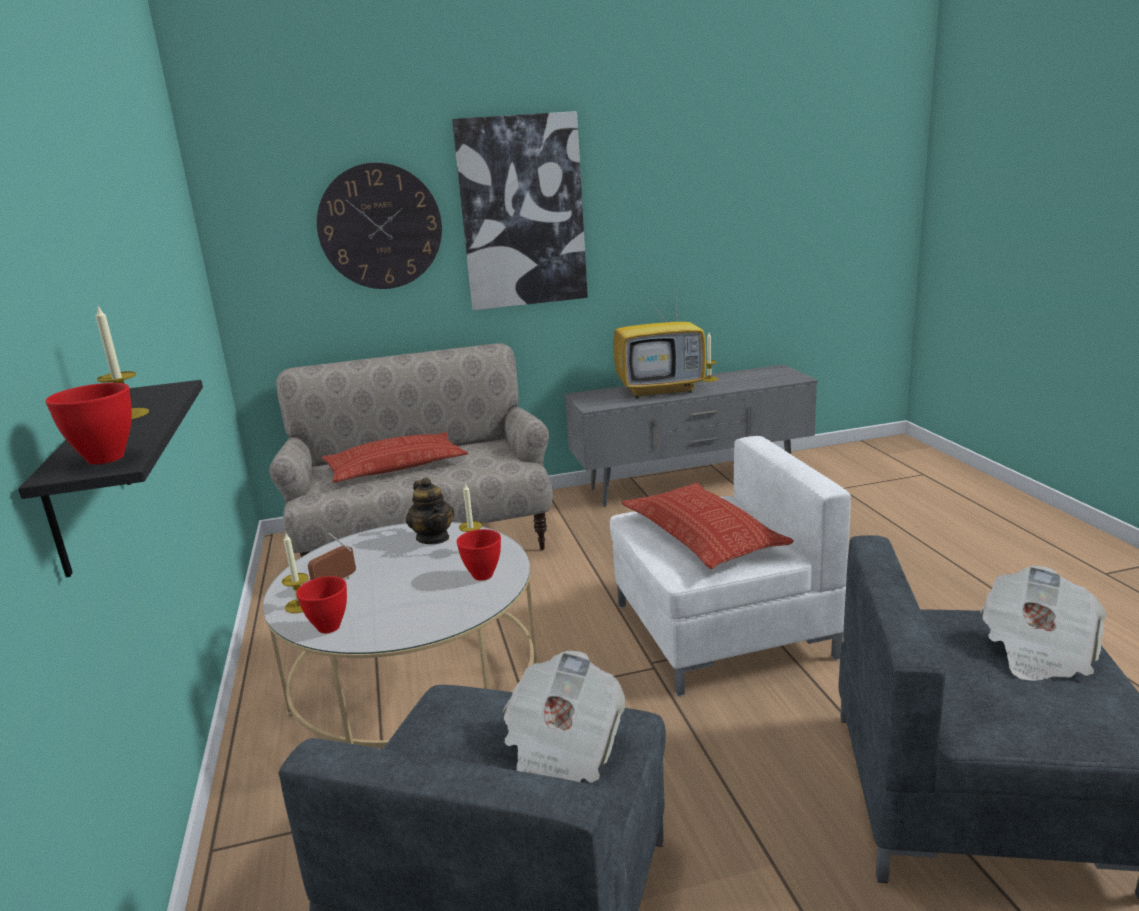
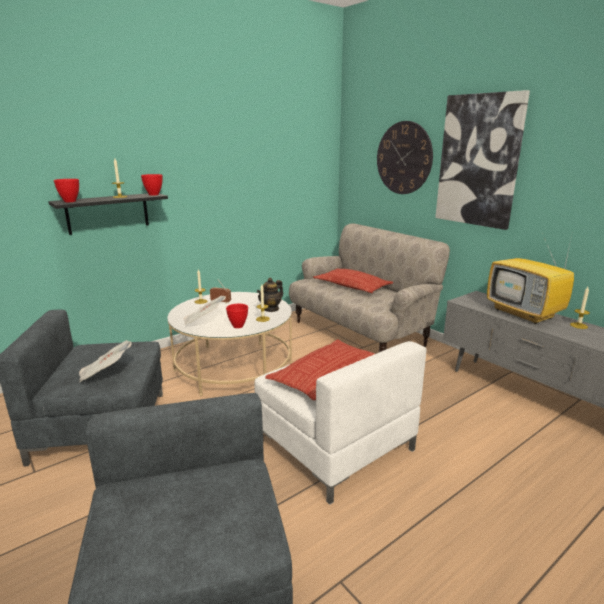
camera: 65 degrees right, 0 degrees up
(329, 628) = (184, 310): red bowl -> red bowl (153, 195)
(1037, 651) = (212, 528): newspaper -> newspaper (204, 321)

